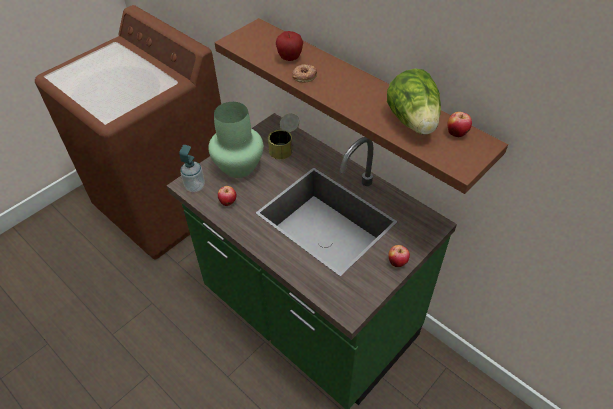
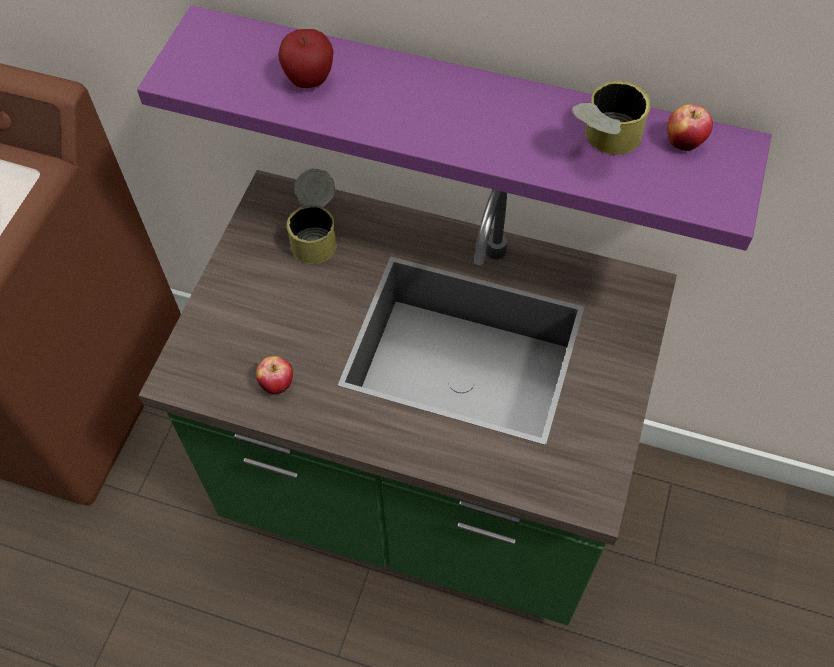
camera: 25 degrees left, 10 degrees up
(195, 186) = (196, 376): soap dispenser -> none
(238, 166) = (254, 304): green vase -> none
(304, 75) = (359, 110): donut -> none
(365, 98) = (464, 109): brown shelf -> purple shelf
(397, 262) = (622, 381): apple -> none
(413, 122) = (602, 143): lettuce -> can

